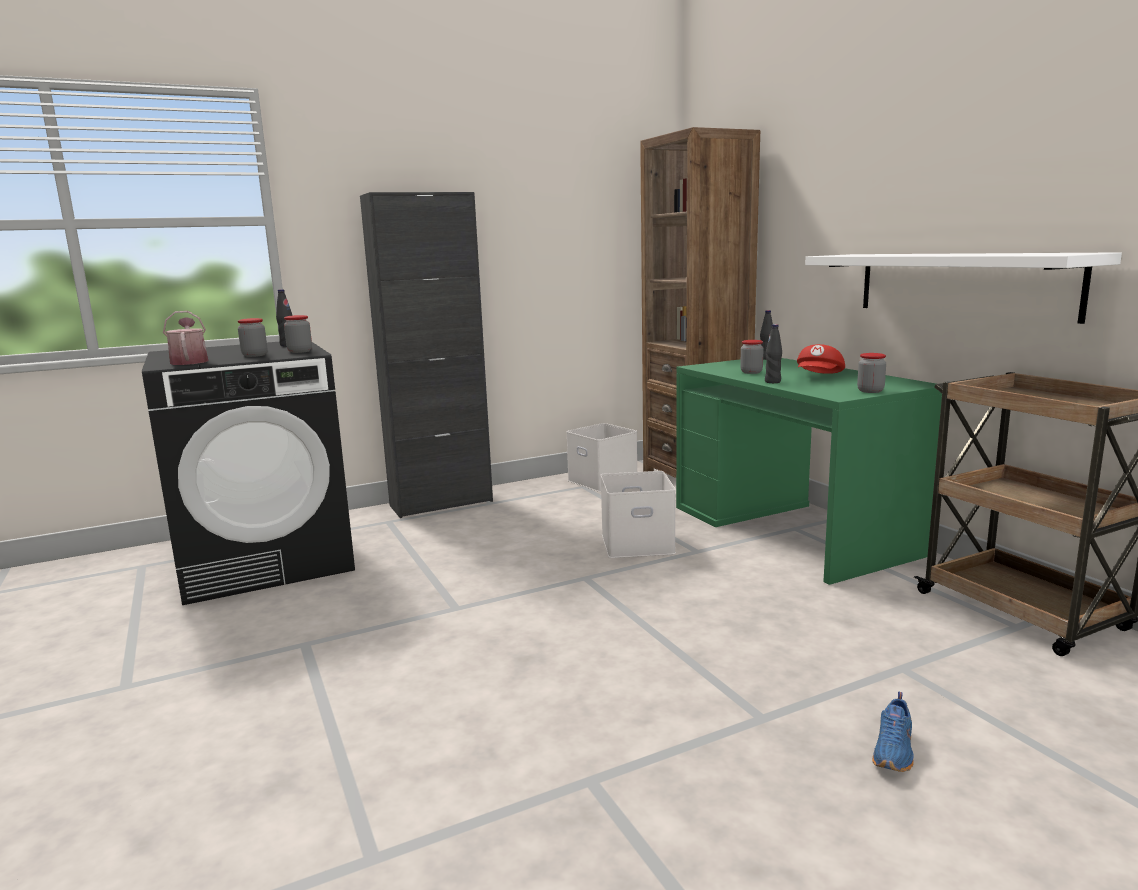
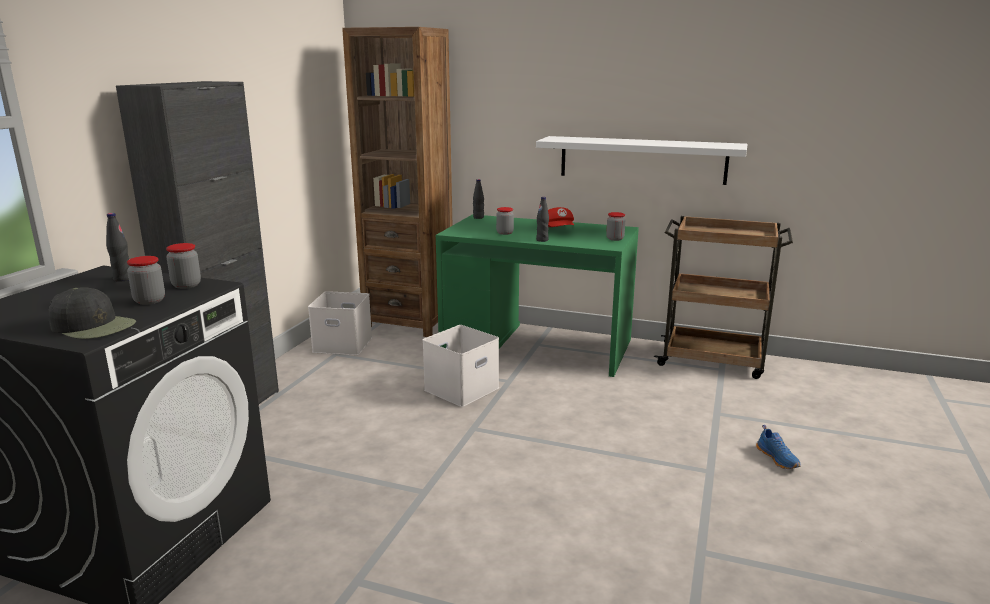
camera: 45 degrees left, 5 degrees up
(189, 361) = (93, 326): watering can -> black cap

